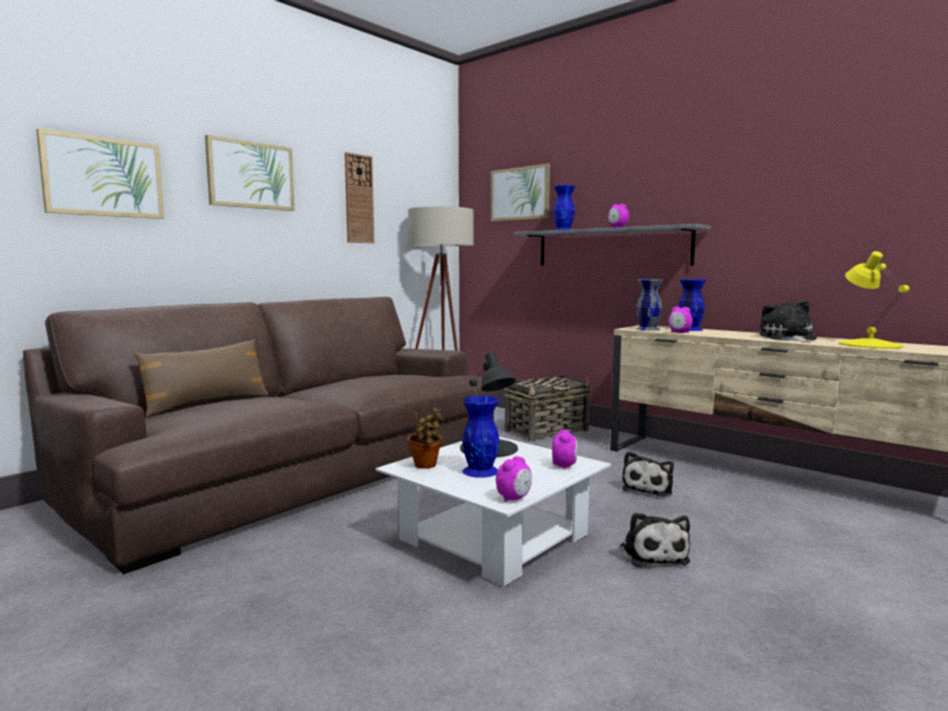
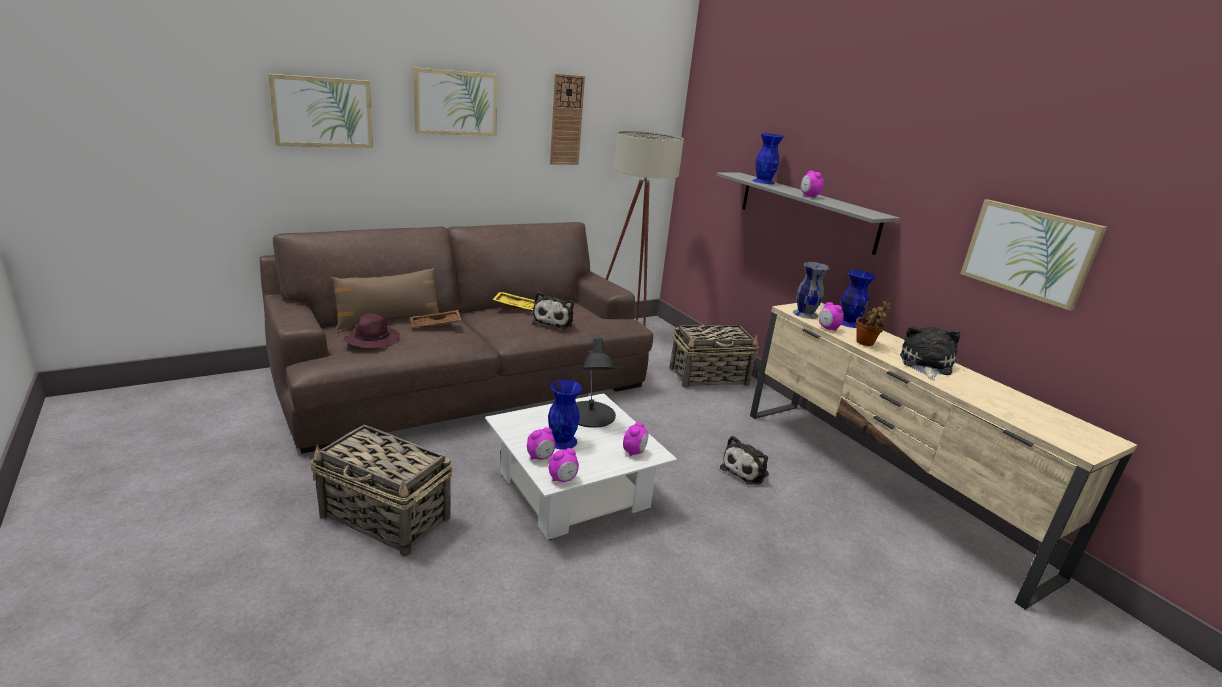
camera: 15 degrees right, 15 degrees up
(202, 414) = (372, 339): none -> purple hat
(270, 397) = (435, 325): none -> brown tray
(286, 612) = (386, 518): none -> basket
(348, 378) = (517, 306): none -> yellow tray
(426, 466) = (524, 424): potted plant -> potted plant (865, 343)
(471, 486) = (540, 457): none -> alarm clock
(520, 194) = (737, 127): picture -> picture (1028, 252)
(652, 554) = (689, 542): plush toy -> plush toy (554, 321)
(869, 344) = (993, 398): yellow table lamp -> none

